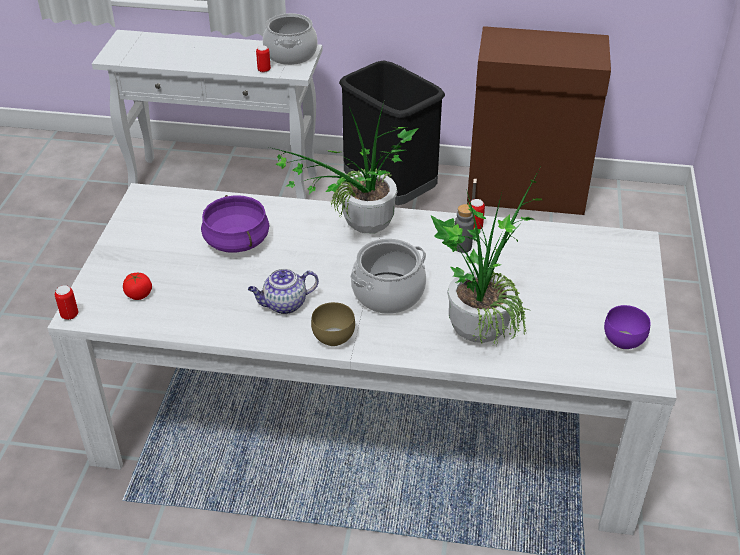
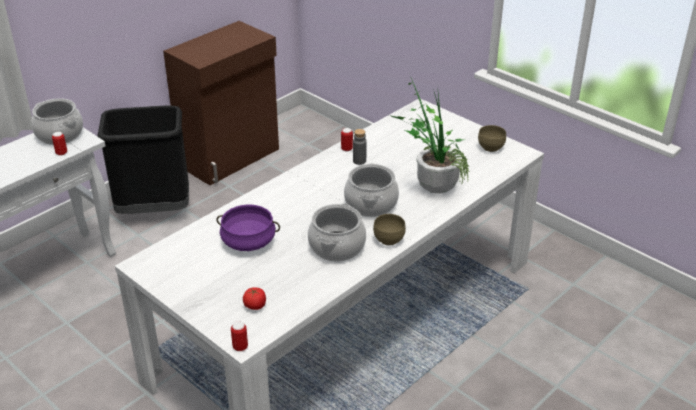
camera: 55 degrees left, 5 degrees down
(284, 305) = (337, 247): teapot -> cooking pot
(359, 230) = (298, 189): potted plant -> none
(621, 340) = (490, 148): purple bowl -> brown bowl

